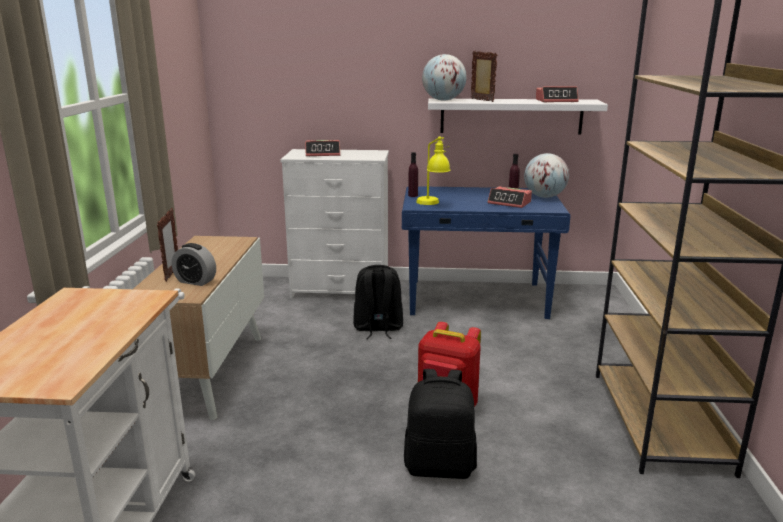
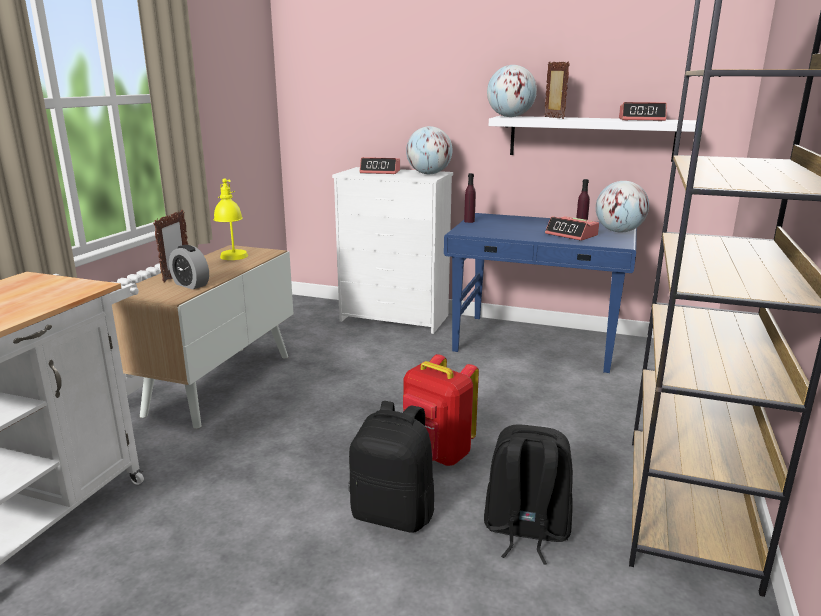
camera: 15 degrees right, 0 degrees up
(370, 154) = (428, 174): none -> globe
(377, 328) = (410, 360): black backpack -> black backpack (525, 531)
(433, 204) = (483, 230): yellow table lamp -> yellow table lamp (233, 259)

